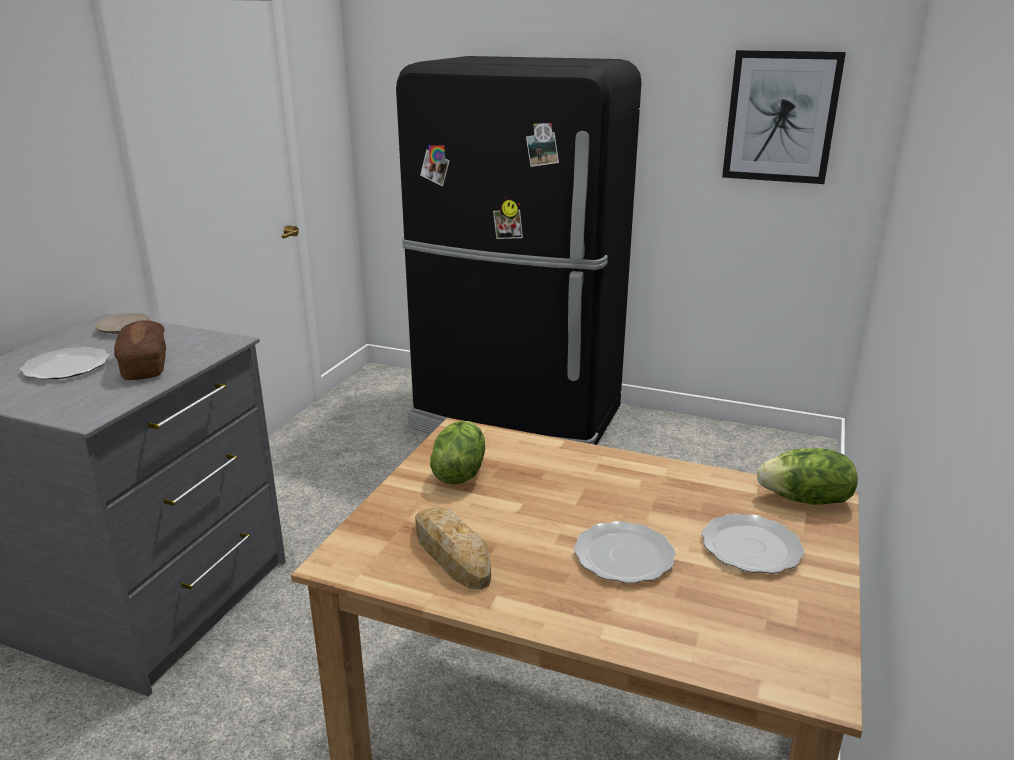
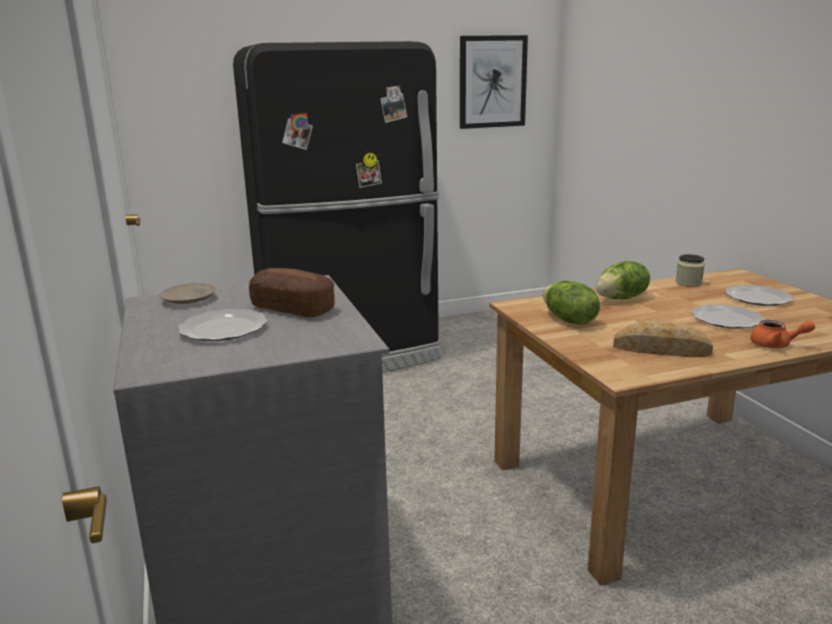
camera: 40 degrees left, 5 degrees down
(585, 620) = (776, 345): none -> orange teapot
(719, 484) = (688, 283): none -> jar
(806, 500) = (732, 276): lettuce -> lettuce (621, 298)

